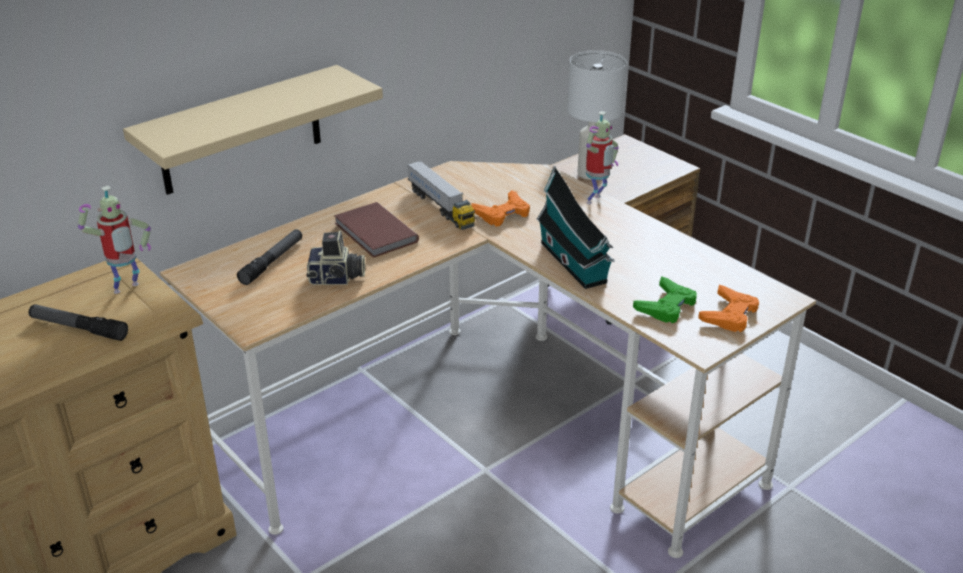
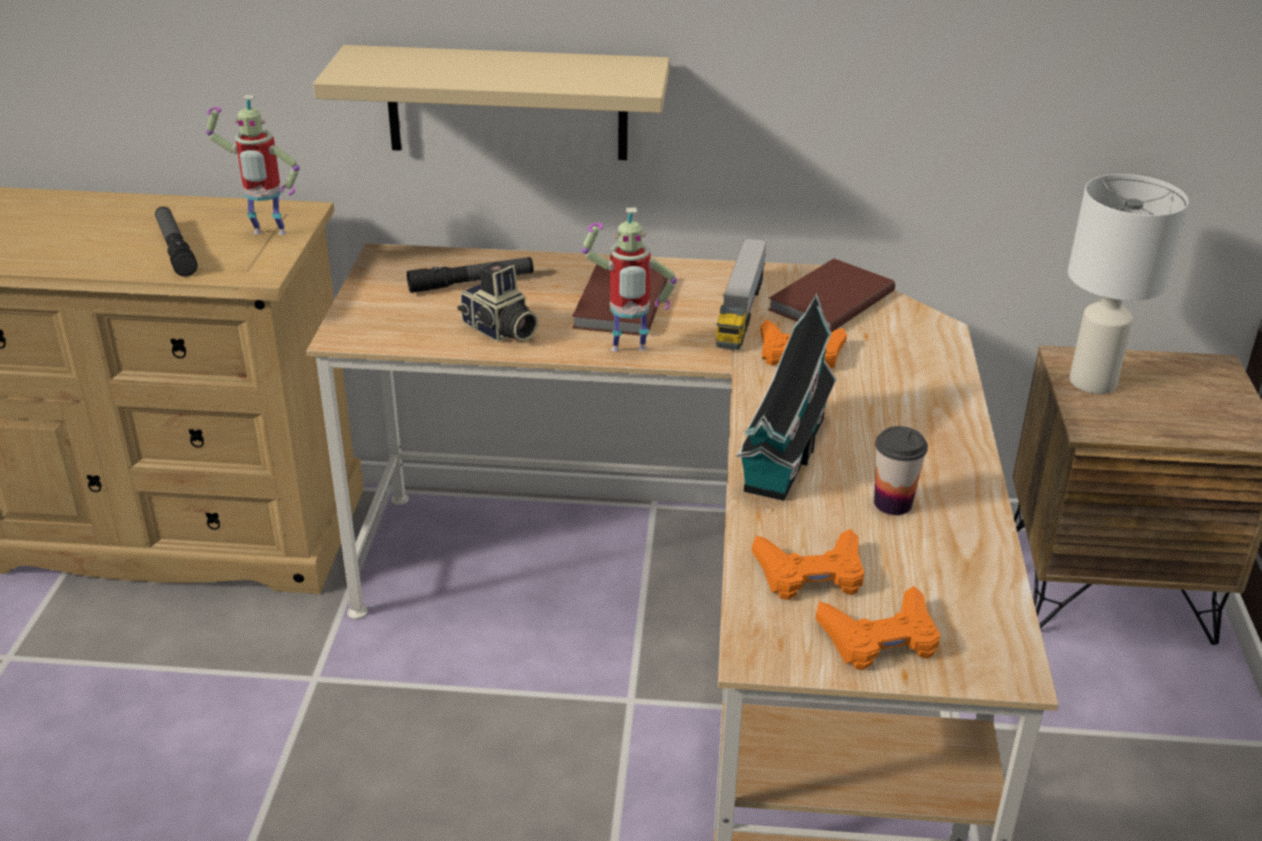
camera: 45 degrees right, 0 degrees up
(471, 182) = (828, 300): none -> brown book
(596, 201) = (952, 397): toy robot -> toy robot (628, 352)
(647, 259) = (892, 503): none -> cup
(666, 306) = (810, 573): green game controller -> orange game controller

